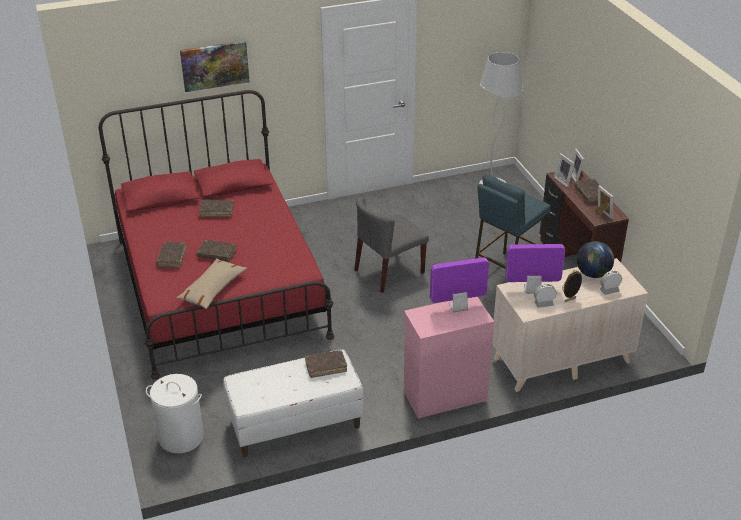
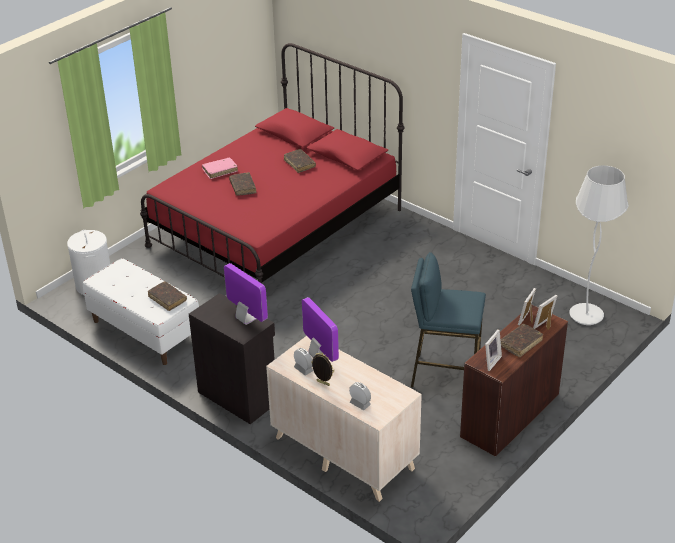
camera: 60 degrees right, 0 degrees up
(172, 258) = (220, 171): brown book -> pink book
(212, 289) = (197, 203): beige pillow -> none
(214, 65) = (372, 44): picture -> none
(389, 272) = (379, 304): grey chair -> none
(444, 395) = (238, 396): pink cabinet -> black cabinet
(593, 274) = (379, 386): globe -> none

